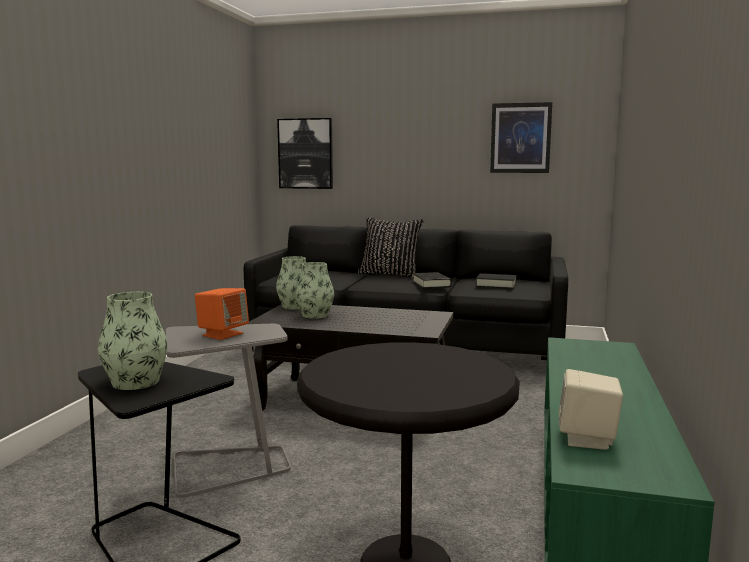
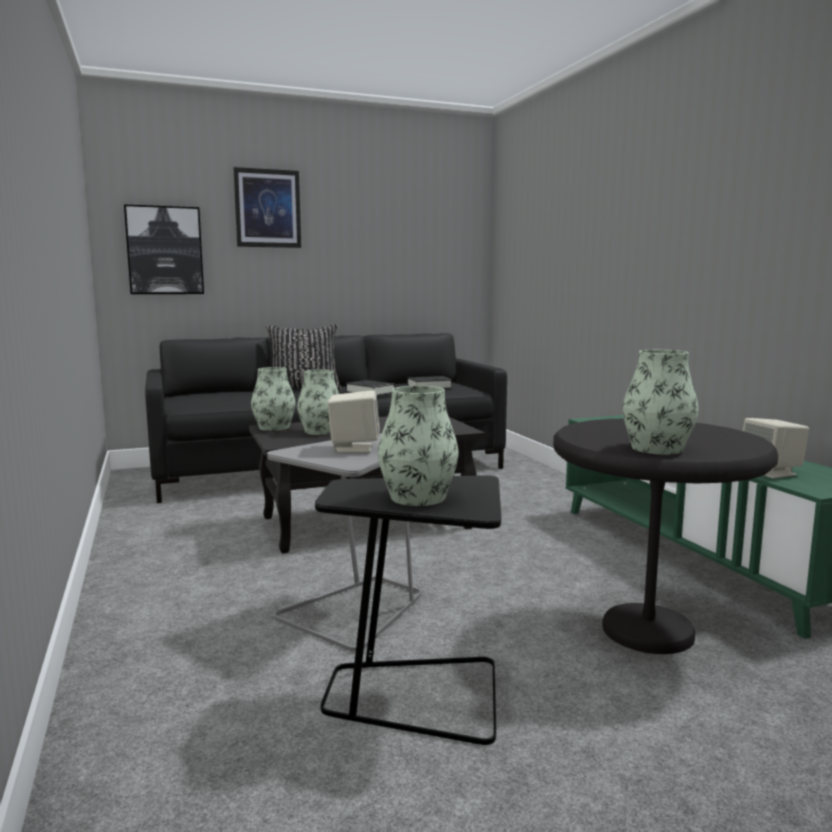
camera: 35 degrees left, 0 degrees up
(222, 334) = (354, 448): orange speaker -> beige speaker
(354, 382) = (657, 449): none -> vase
(520, 138) = (410, 240): picture -> picture (267, 208)

